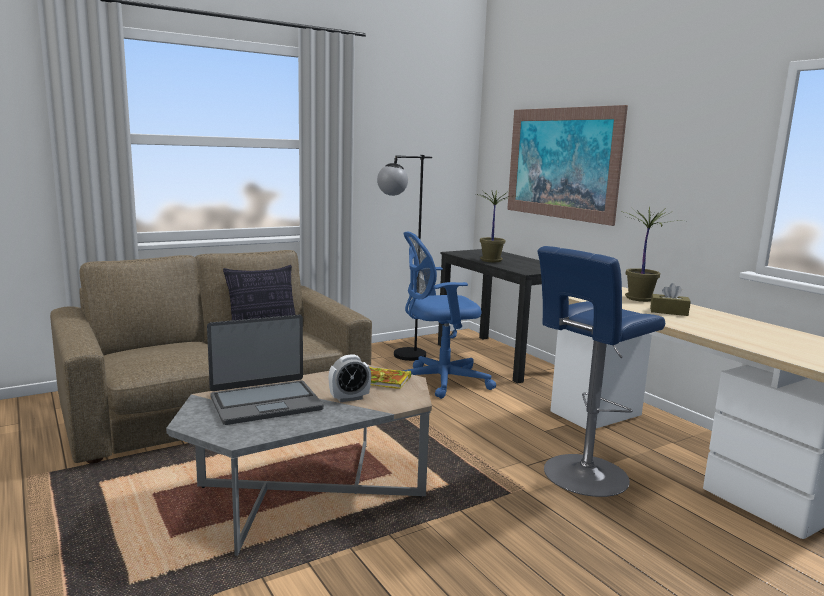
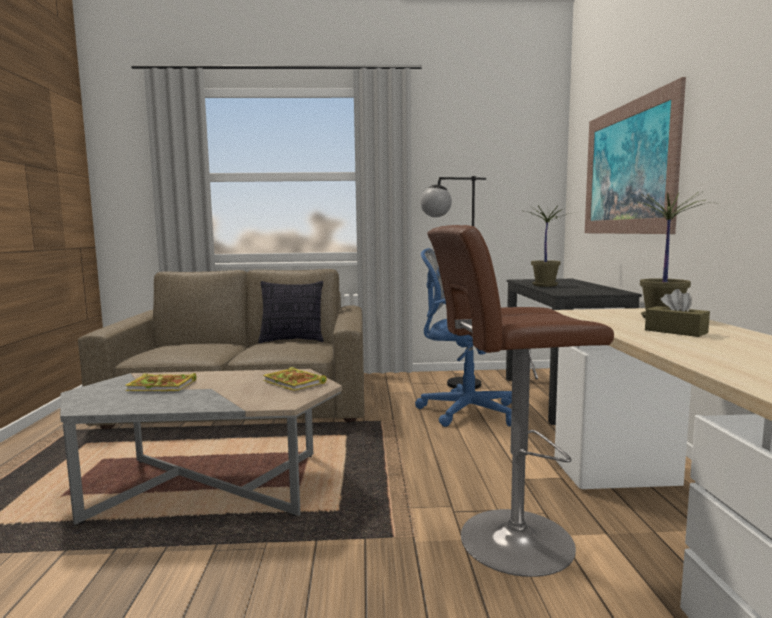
camera: 30 degrees right, 5 degrees down
(265, 403) = (163, 386): laptop -> book
(349, 398) = (234, 392): alarm clock -> none
(582, 476) = (508, 541): blue stool -> brown stool

